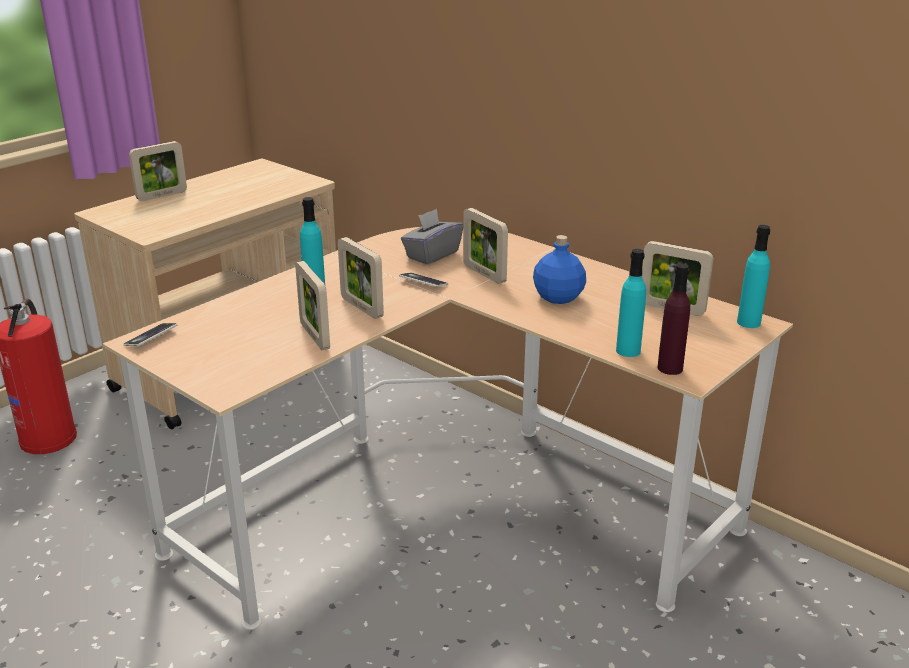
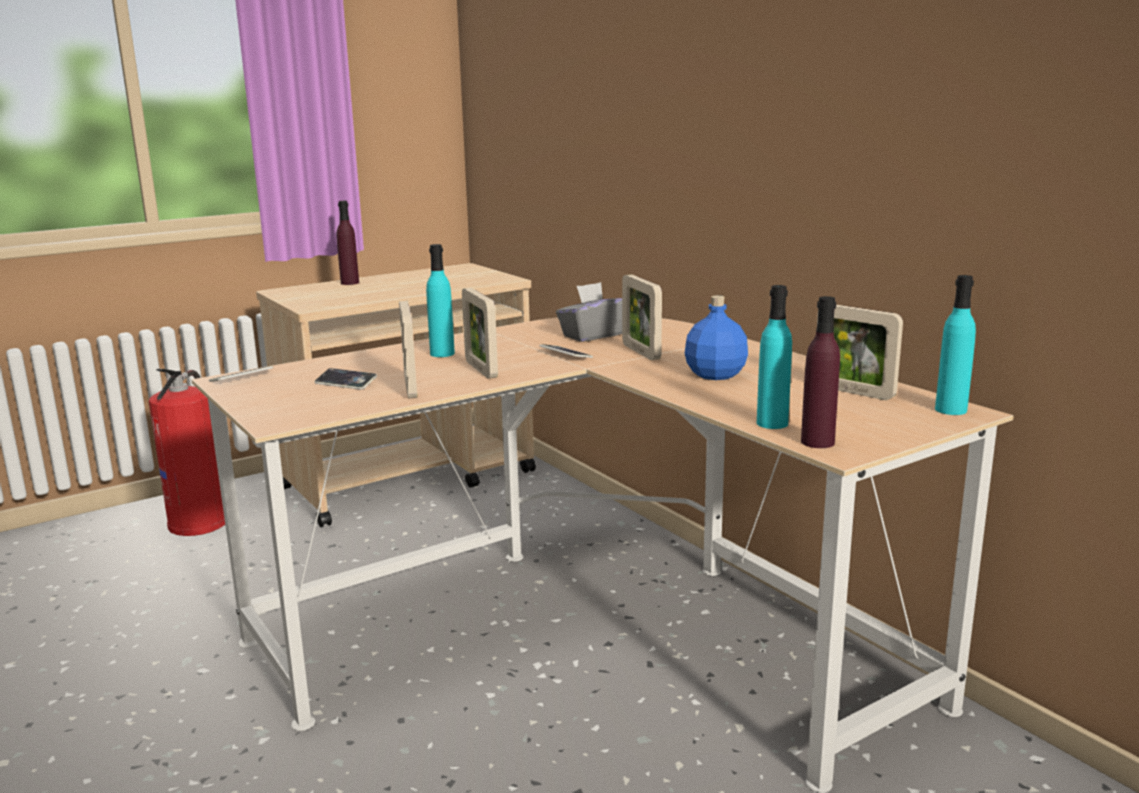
camera: 15 degrees right, 10 degrees down
(162, 195) = (350, 283): picture frame -> purple bottle
(253, 335) = (346, 383): none -> phone

